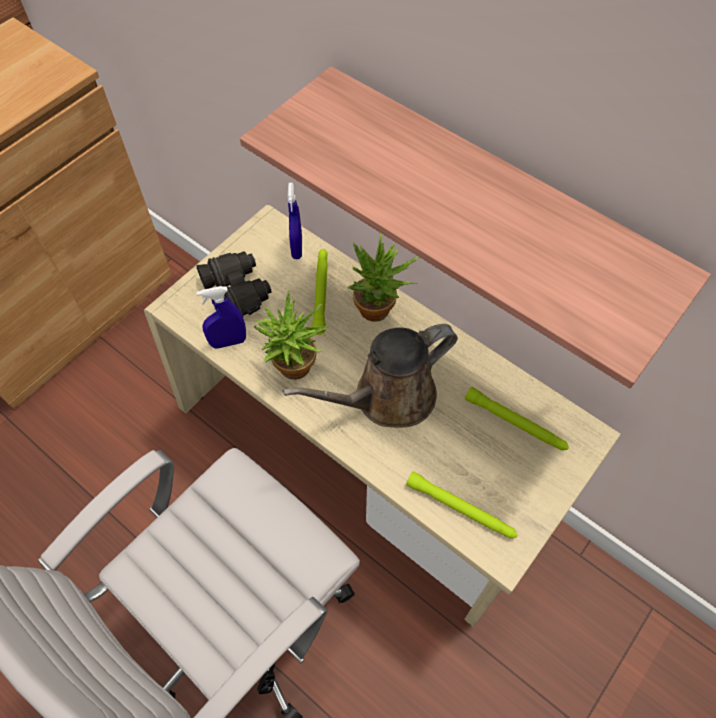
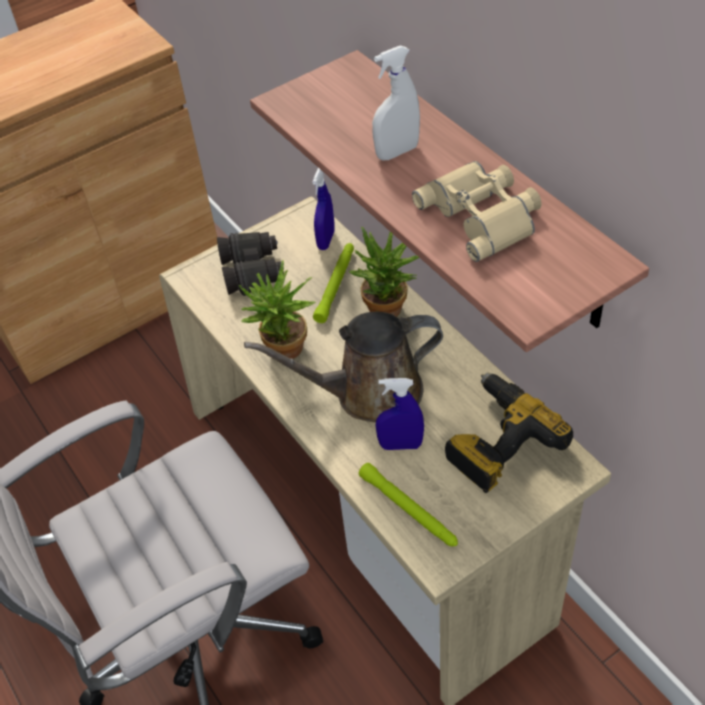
camera: 20 degrees right, 10 degrees down
(228, 342) = (228, 315): blue spray bottle -> blue spray bottle (400, 445)
(418, 179) = (397, 152): none -> white spray bottle
(515, 423) = (496, 441): green flashlight -> power drill
(532, 239) = (483, 215): none -> beige binoculars

